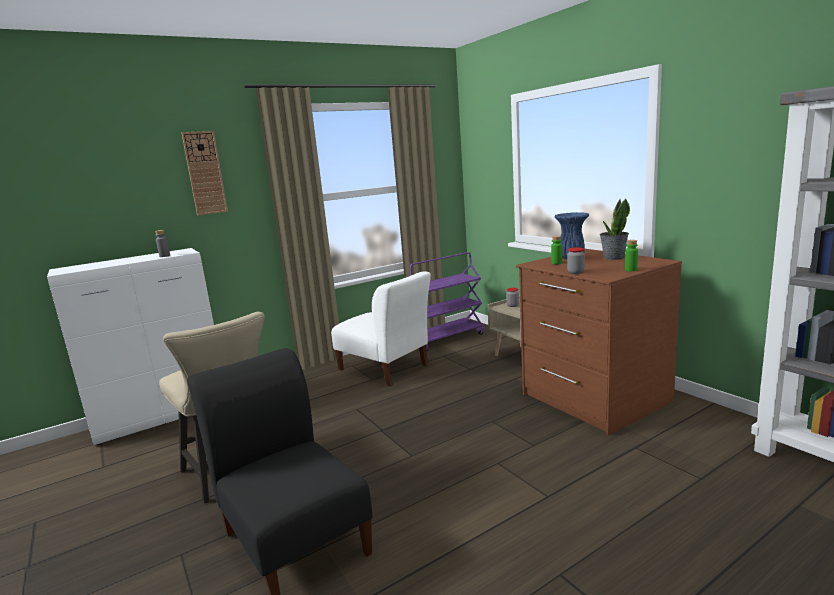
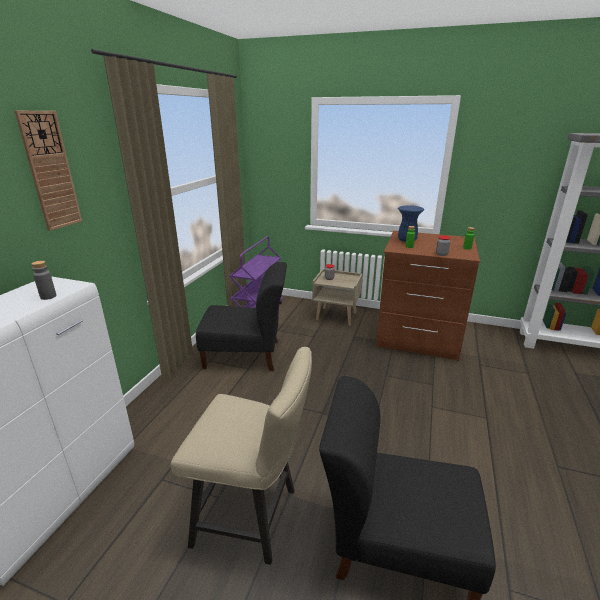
camera: 40 degrees left, 10 degrees up
(386, 369) = (246, 355): white chair -> black chair
(613, 258) = (432, 238): potted plant -> none

